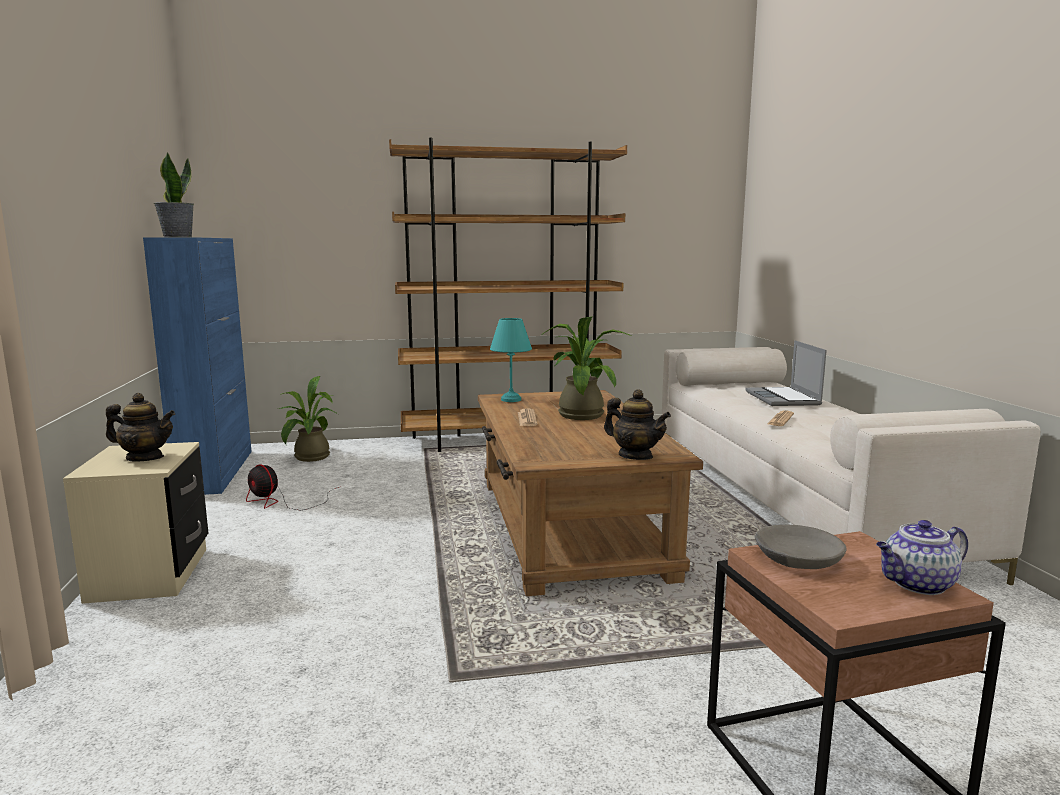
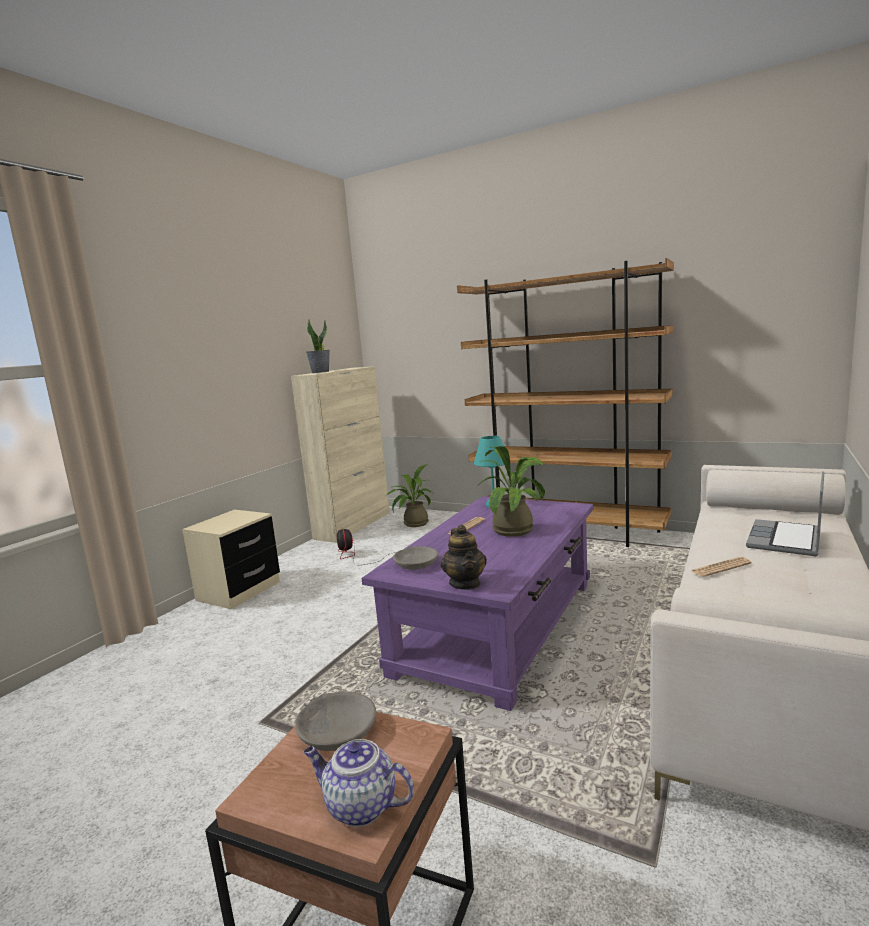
camera: 40 degrees right, 0 degrees up
(145, 458) = (230, 521): teapot -> none
(216, 471) = (353, 525): blue cabinet -> beige cabinet
(550, 452) = (416, 564): none -> grey bowl
(569, 528) = (498, 627): brown coffee table -> purple coffee table

